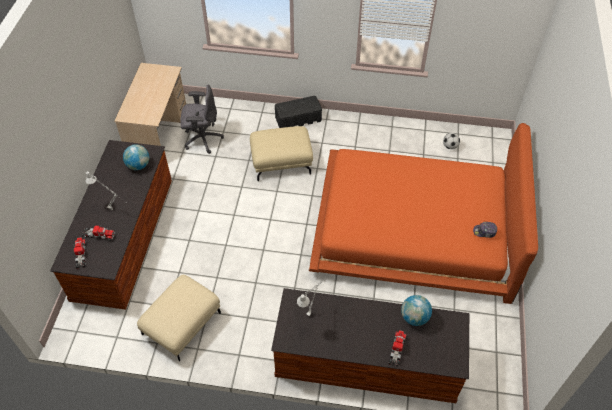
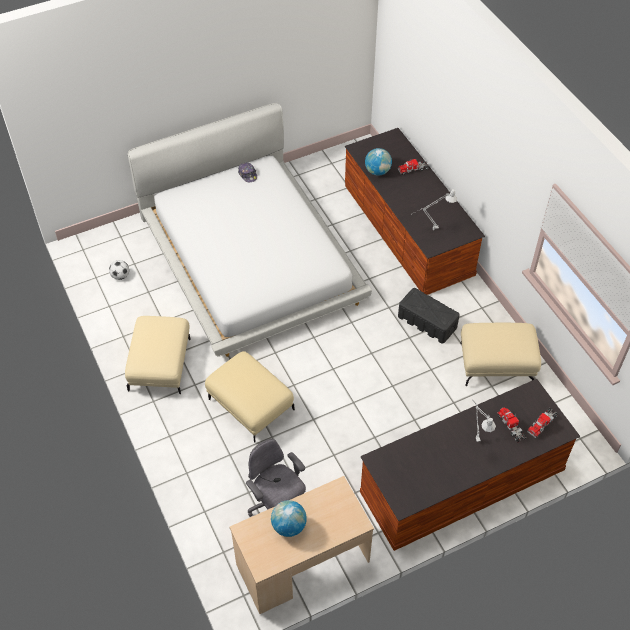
camera: 125 degrees left, 0 degrees up
(138, 165) = (406, 459): globe -> globe (289, 526)
(298, 119) = (172, 428): black storage box -> black storage box (426, 322)
(351, 134) = (161, 365): none -> beige ottoman
(415, 227) = (250, 257): orange bed -> white bed

